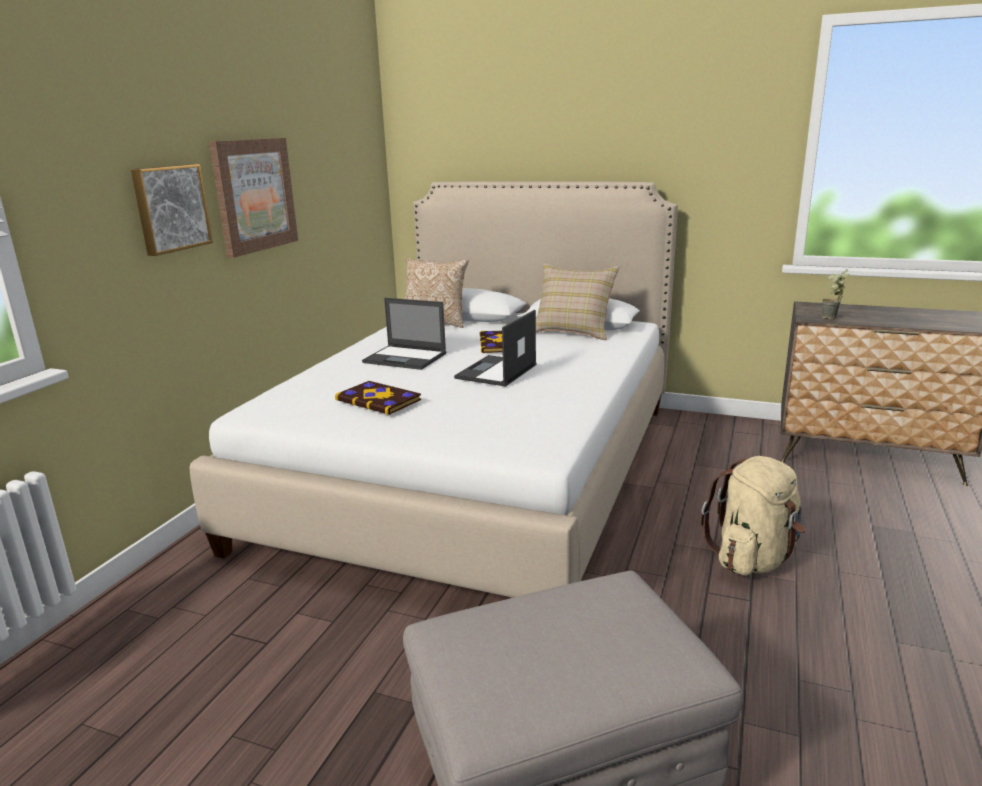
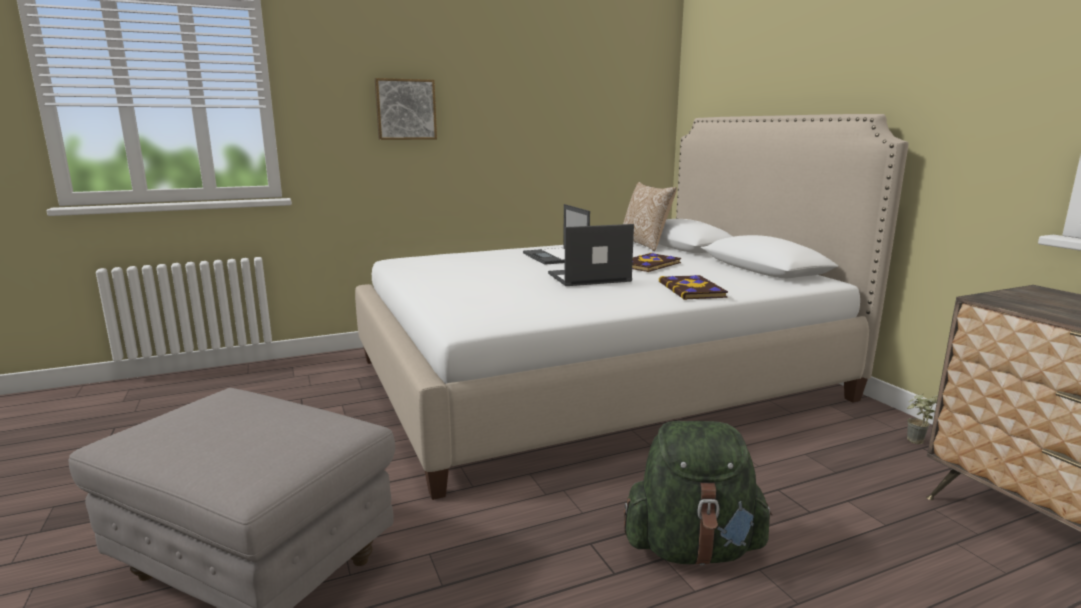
camera: 45 degrees right, 5 degrees down
(254, 195) = (493, 110): picture -> none
(379, 400) = (466, 270): book -> book (692, 290)
(573, 331) = (739, 271): beige pillow -> none
(753, 558) = (692, 549): beige backpack -> green backpack
(831, 319) = (1021, 306): potted plant -> potted plant (914, 442)

